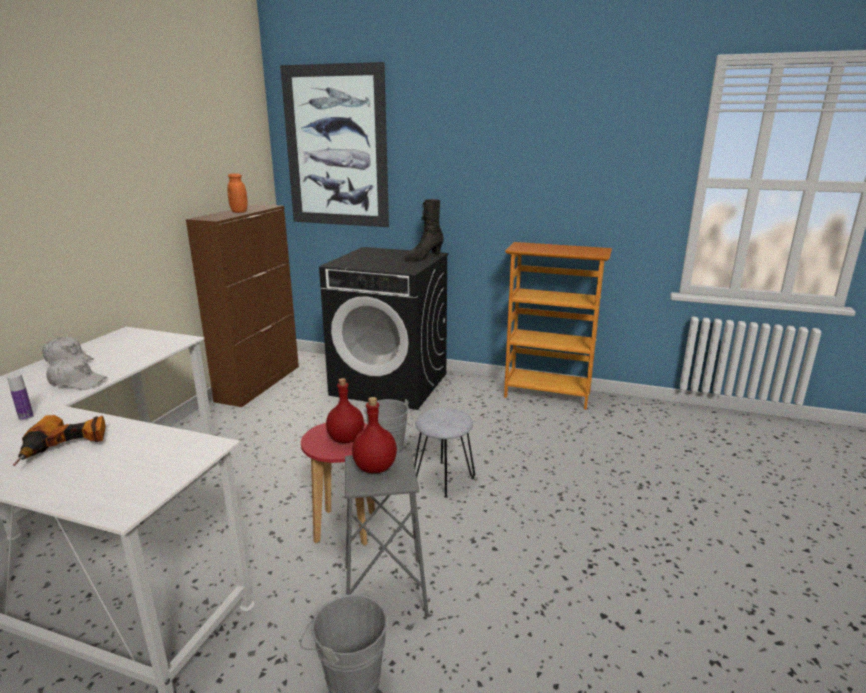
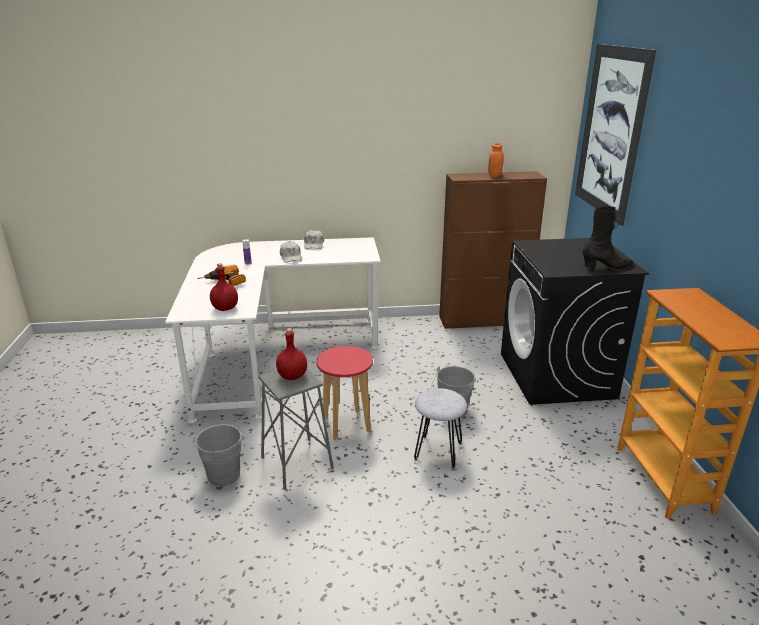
camera: 65 degrees right, 5 degrees up
(345, 439) = (344, 361): red bottle -> red bottle (225, 308)
(423, 258) = (607, 267): black boot -> black boot turned 150 degrees clockwise

